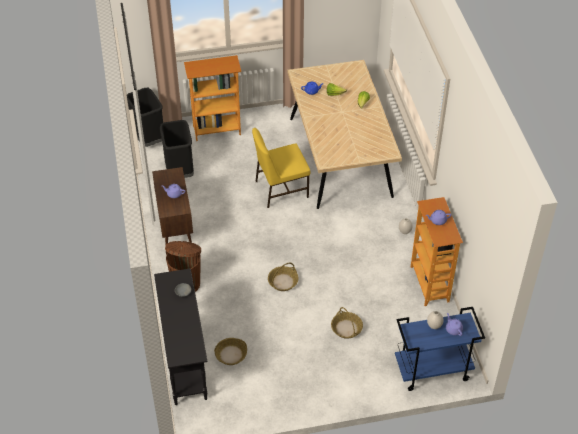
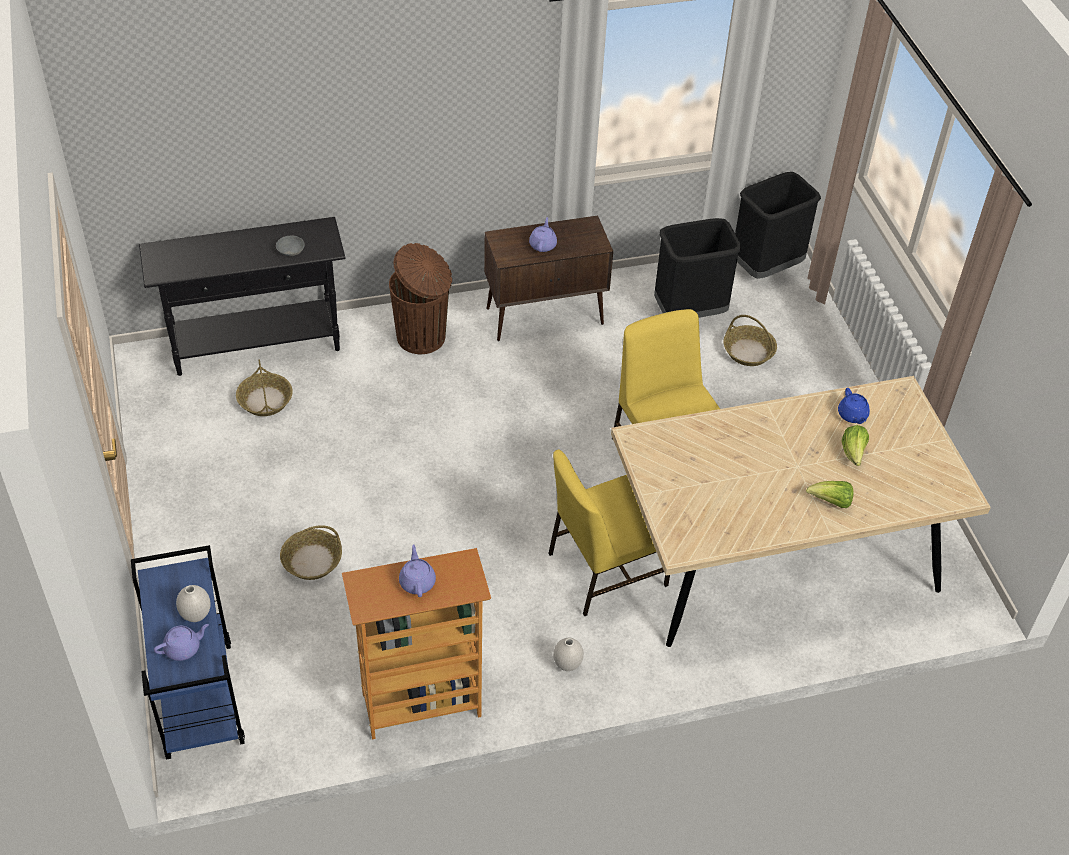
camera: 85 degrees right, 0 degrees up
(217, 130) = (812, 356): bookcase -> none
(283, 282) = (426, 465): basket -> basket (749, 352)
(350, 215) = (605, 569): none -> yellow chair

